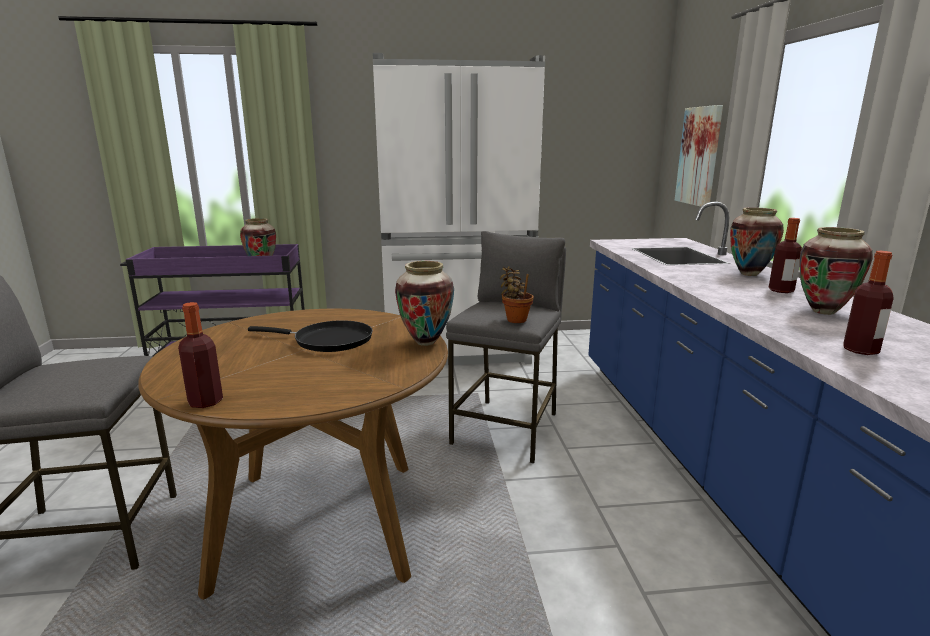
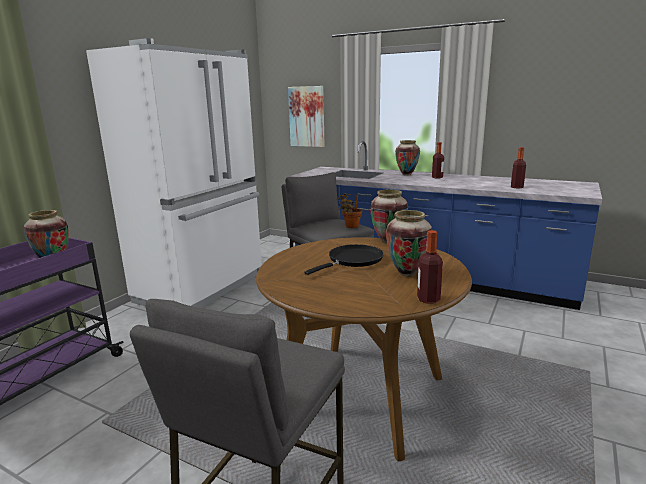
camera: 55 degrees left, 0 degrees up
(823, 311) = (471, 180): vase -> vase (407, 273)

